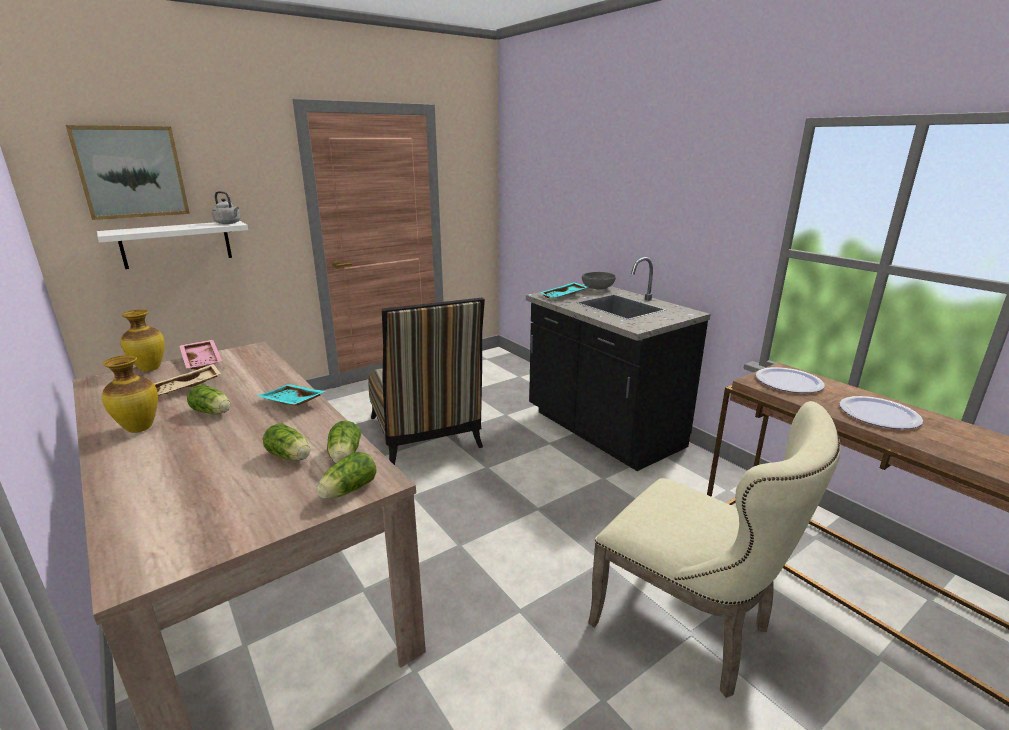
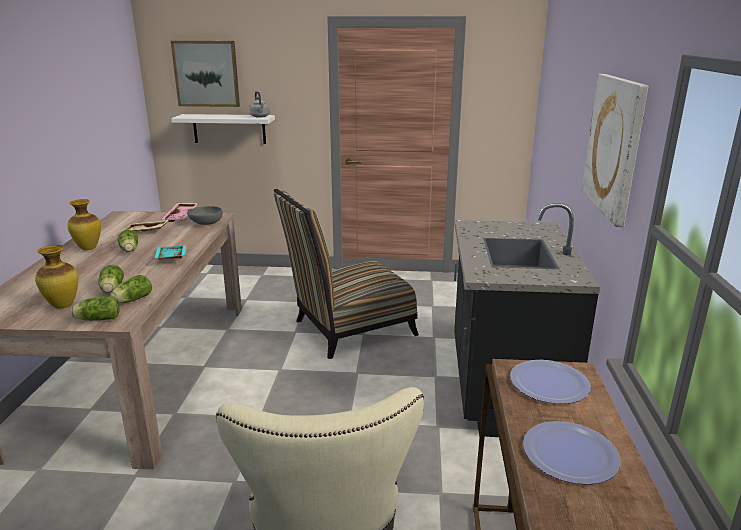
camera: 40 degrees right, 0 degrees up
(150, 369) = (151, 215): vase -> vase (63, 306)
(426, 436) = (348, 329): chair -> chair turned 45 degrees clockwise
(564, 296) = (486, 229): turquoise tray -> none
(598, 289) = (538, 230): grey bowl -> grey bowl (205, 224)
(693, 201) = (614, 146): none -> picture

